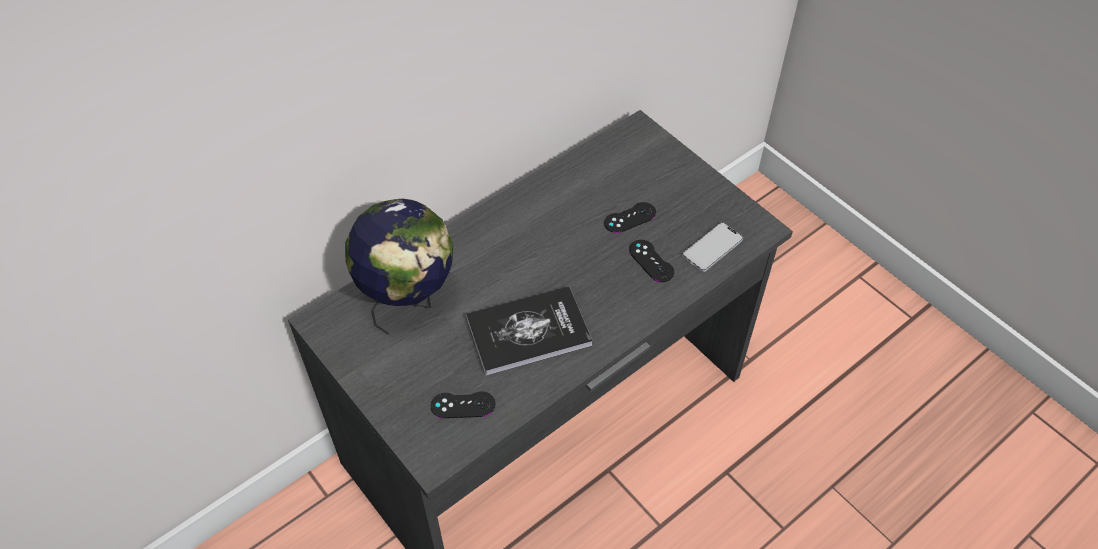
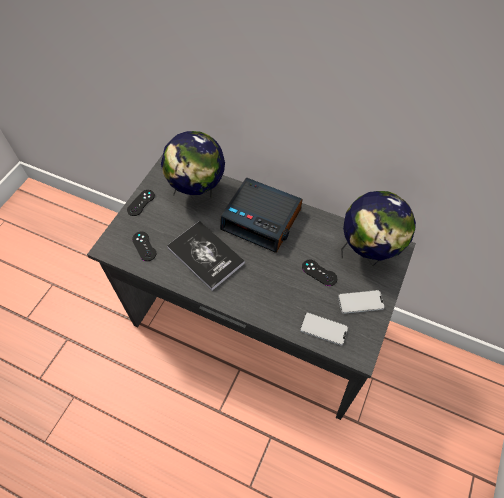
camera: 65 degrees right, 5 degrees up
(507, 242) = (262, 219): none -> alarm clock
(630, 158) = (368, 254): none -> globe
(651, 261) = (292, 297): black game controller -> black game controller (141, 203)
(693, 197) = (360, 302): none -> phone

